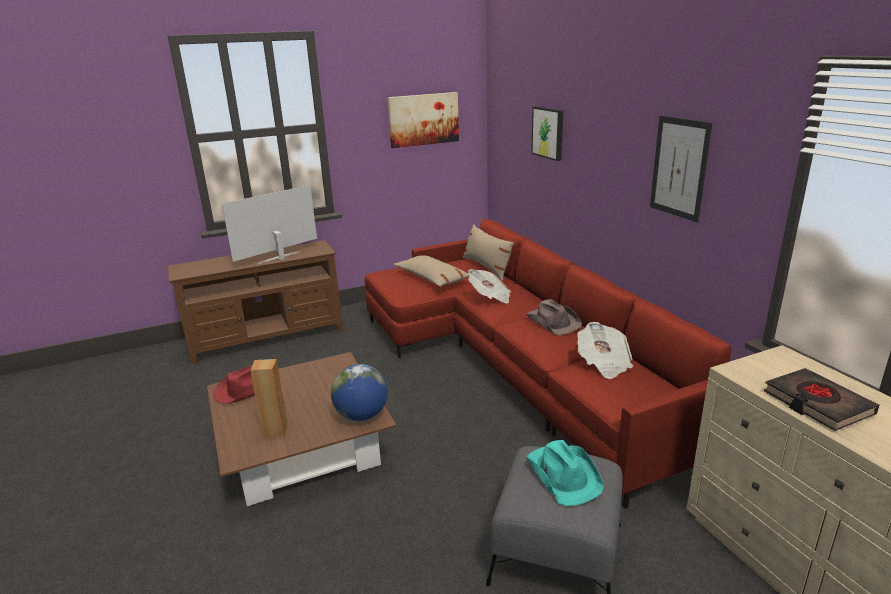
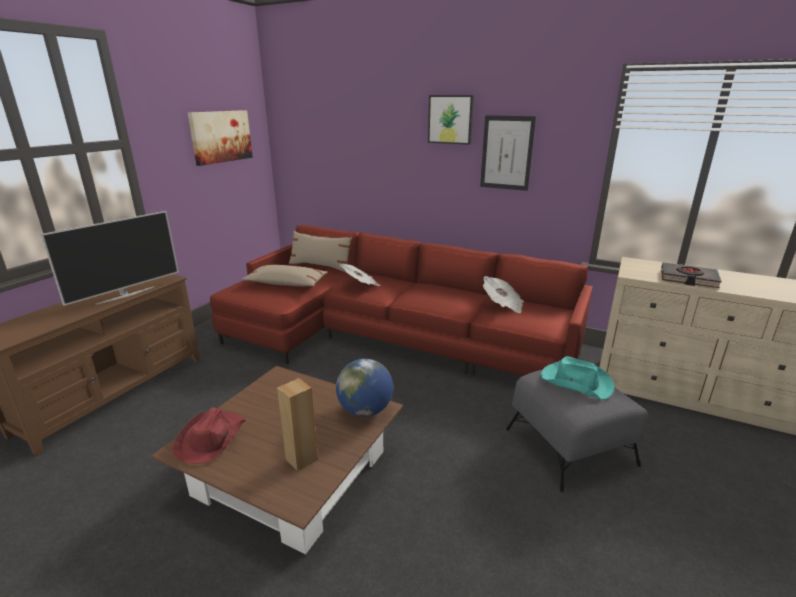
camera: 40 degrees left, 0 degrees up
(280, 258) = (125, 295): television -> television turned 150 degrees counterclockwise
(548, 132) = (357, 141): picture -> picture (451, 119)
(553, 322) = (433, 289): brown hat -> none

